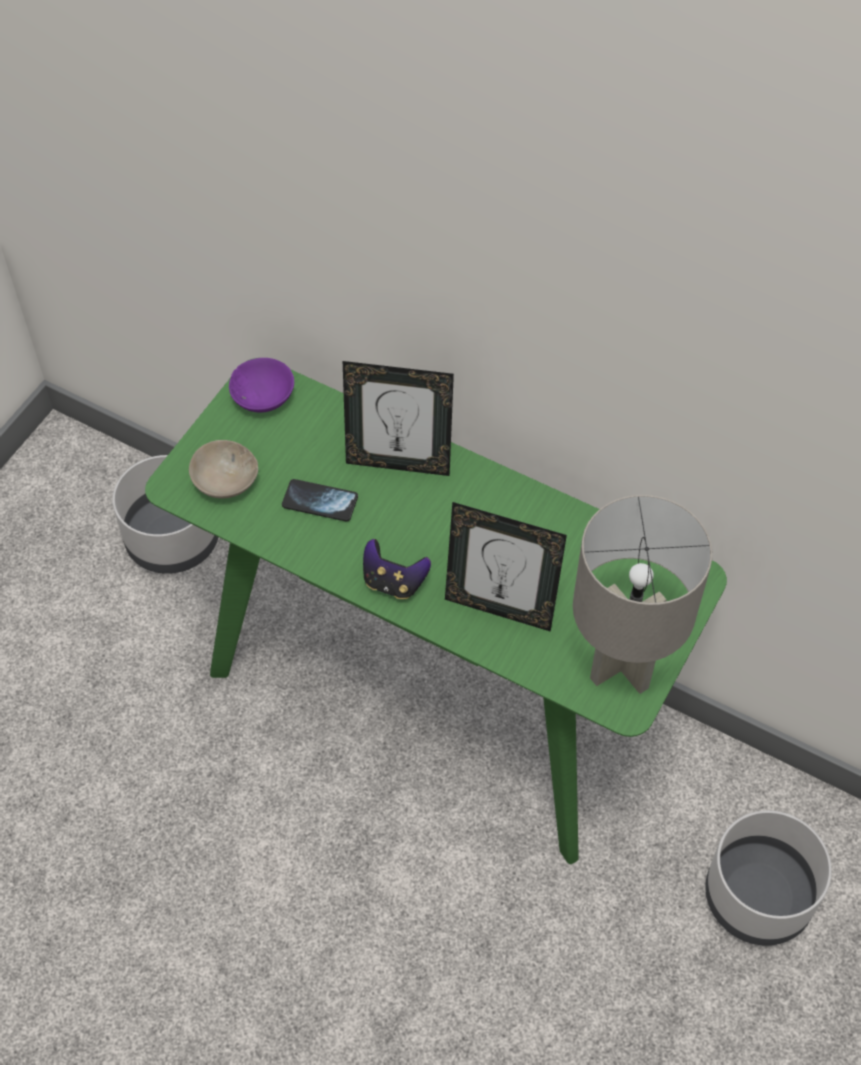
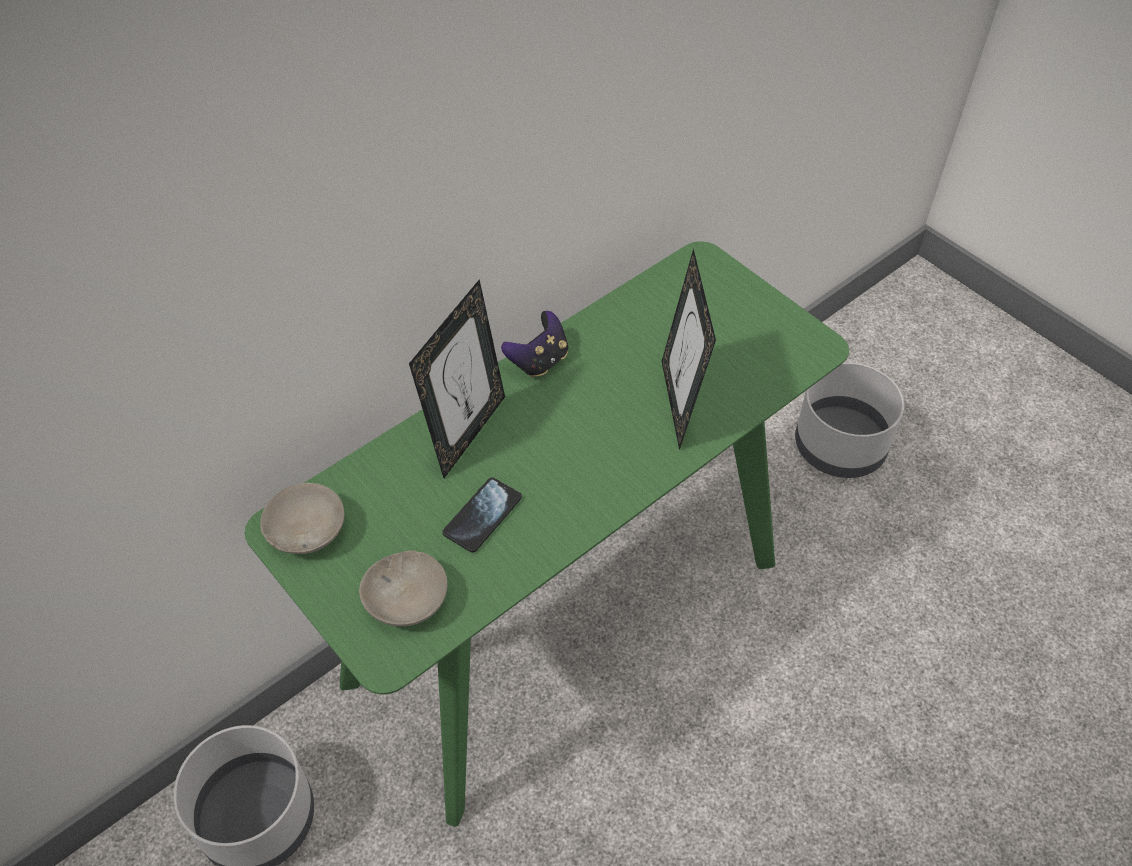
camera: 70 degrees left, 5 degrees down
(265, 397) = (309, 529): purple bowl -> beige bowl
(393, 582) = (615, 479): game controller -> game controller (539, 361)
(500, 607) = (679, 403): picture frame -> picture frame turned 135 degrees clockwise
(623, 664) = (774, 335): grey table lamp -> none

